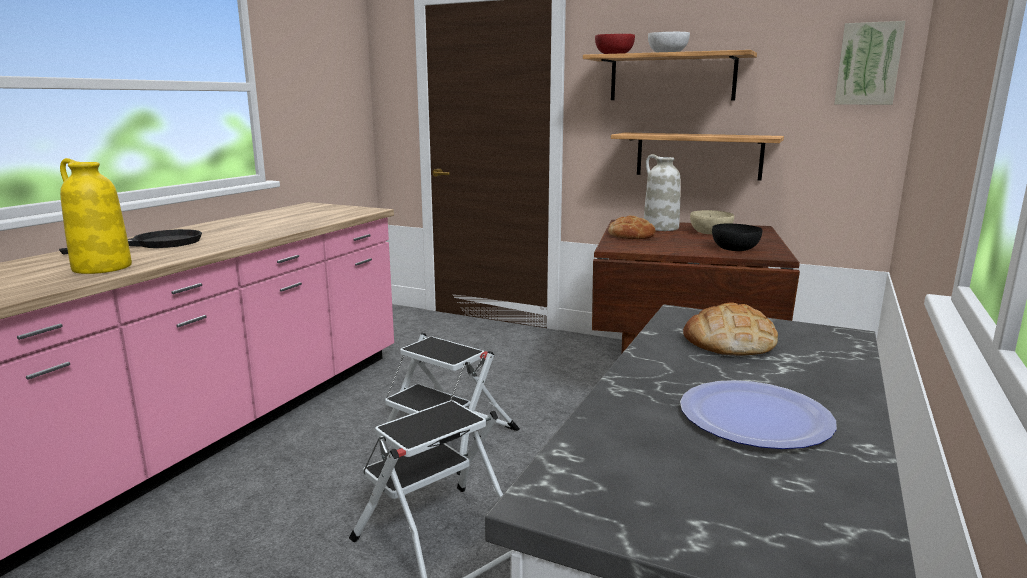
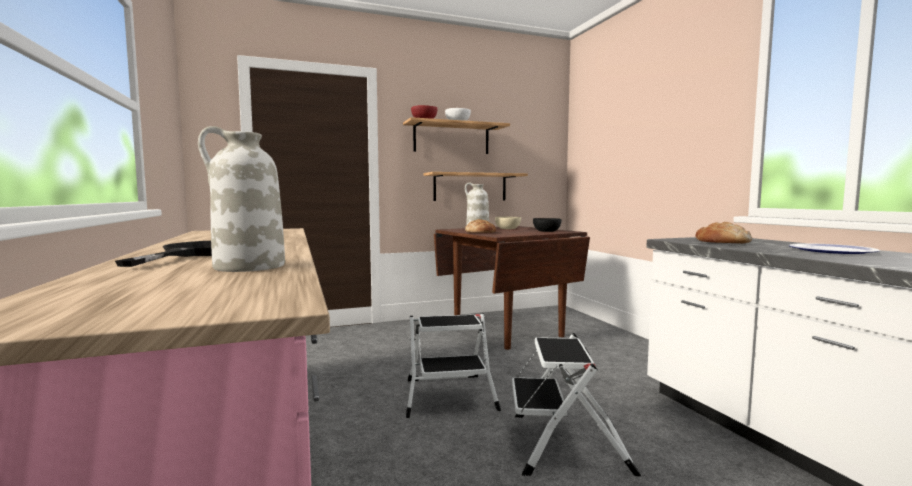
camera: 45 degrees left, 10 degrees down
(101, 267) = (248, 267): yellow vase -> white vase
(868, 64) = (547, 137): picture -> none

